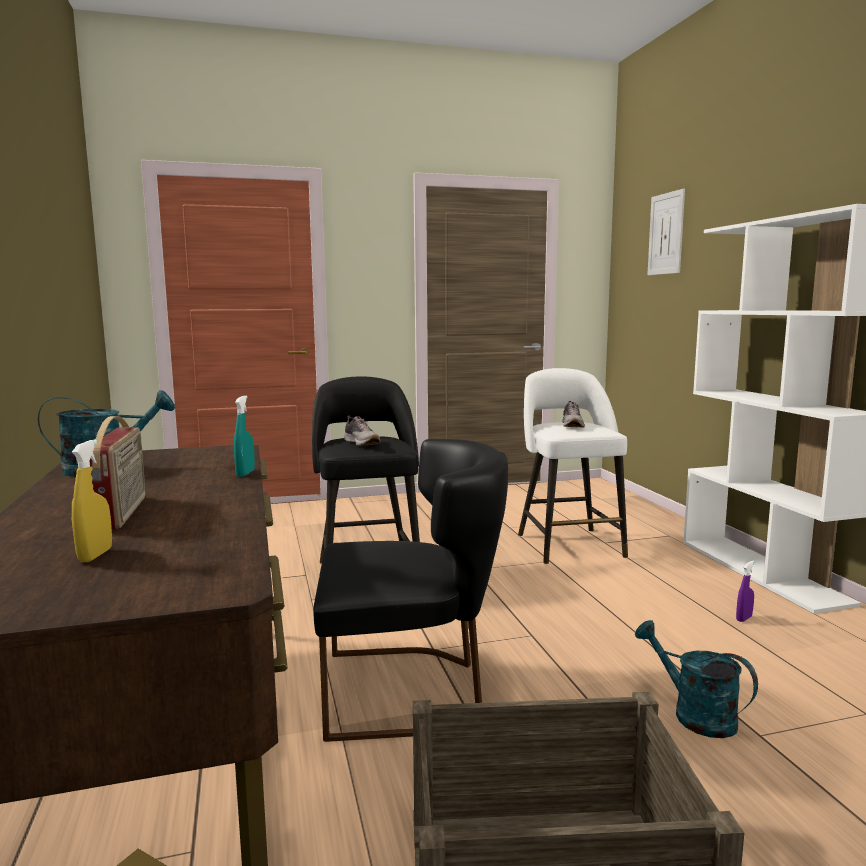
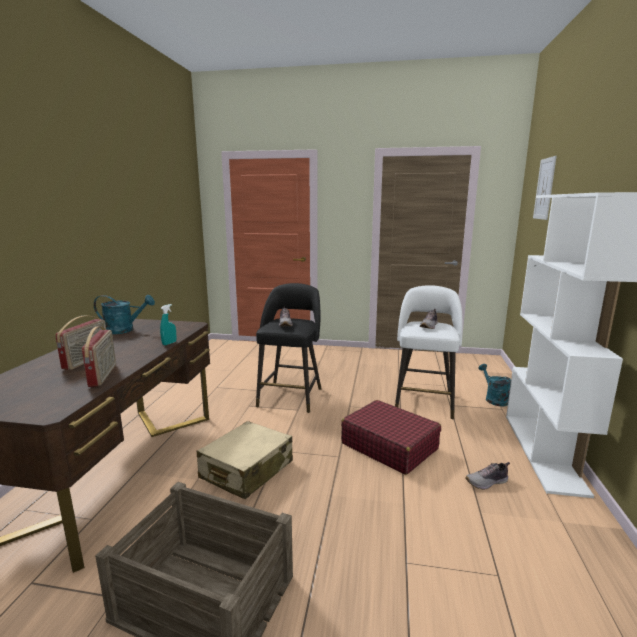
camera: 25 degrees right, 5 degrees up
(95, 555) = (41, 383): yellow spray bottle -> none
(212, 525) = (103, 375): none -> radio
(411, 689) = (246, 470): black chair -> beige suitcase
(584, 606) = (389, 446): none -> red suitcase
(694, 714) = (380, 535): turquoise watering can -> turquoise watering can (493, 399)
(744, 618) = (487, 482): purple spray bottle -> shoe

